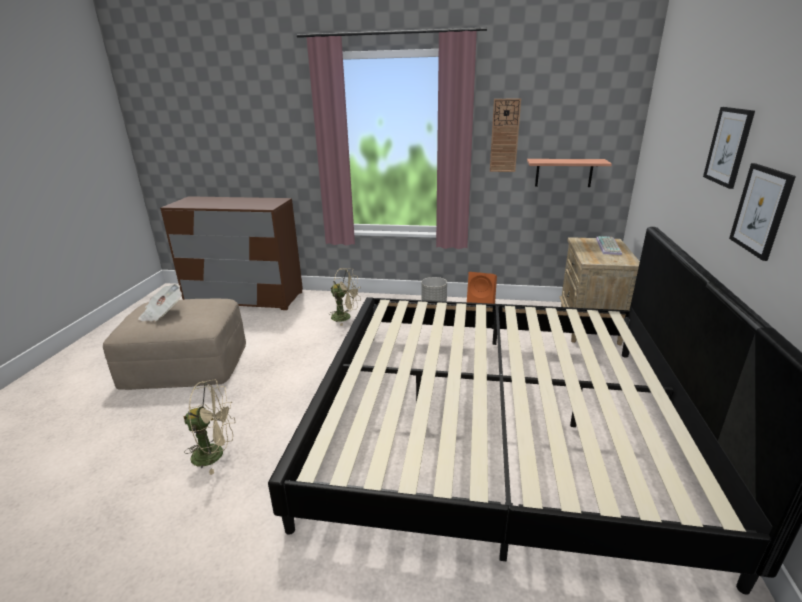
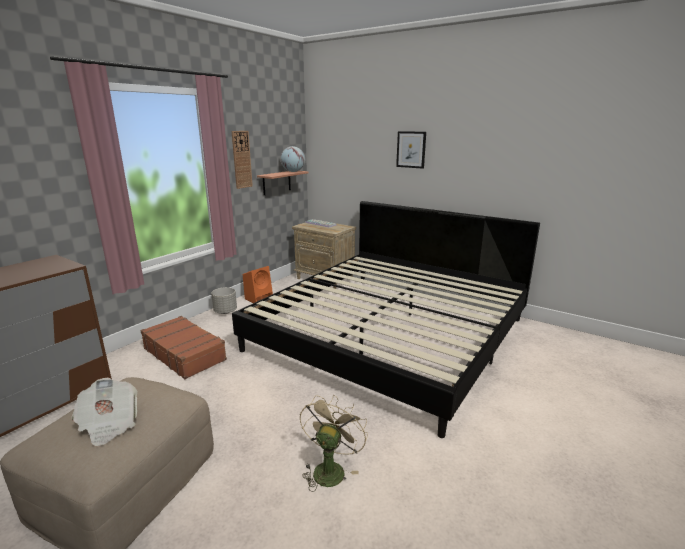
camera: 65 degrees left, 5 degrees down
(345, 317) = (185, 354): beige fan -> brown suitcase
(588, 161) = (293, 171): none -> globe
(761, 210) = (450, 173): picture -> none

